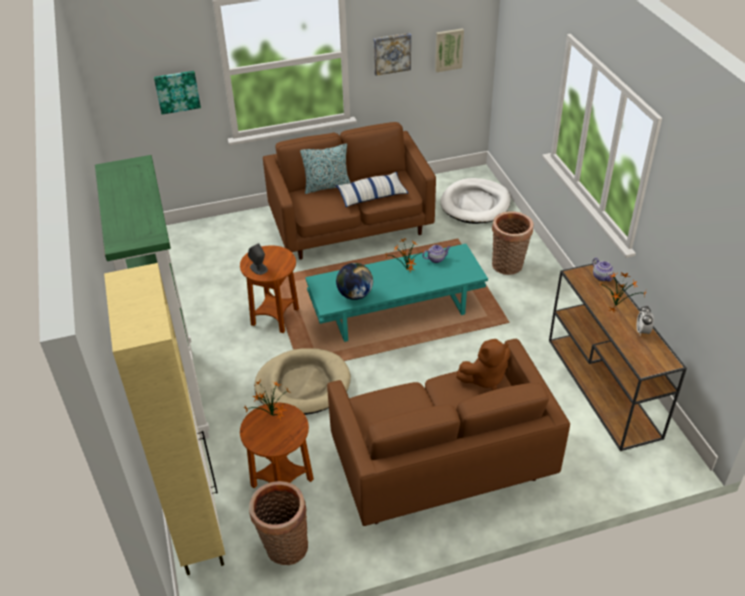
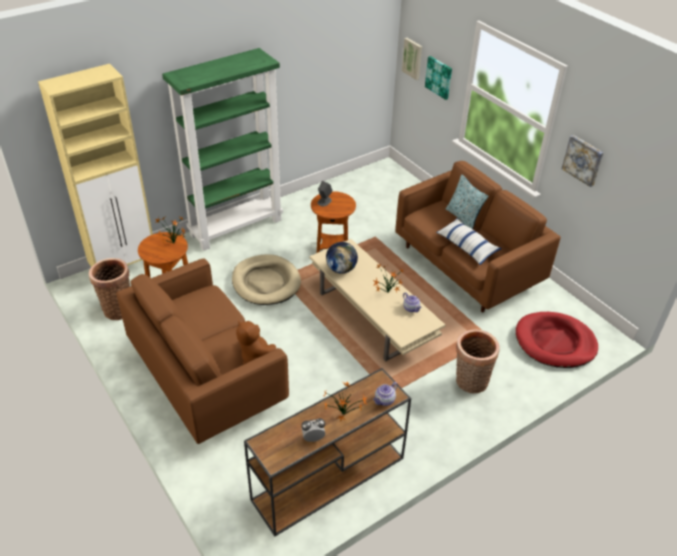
camera: 70 degrees right, 0 degrees up
(397, 309) = (372, 316): turquoise coffee table -> beige coffee table
(448, 49) = (632, 195): picture -> picture (413, 58)
(475, 204) = (555, 342): white dog bed -> red dog bed

